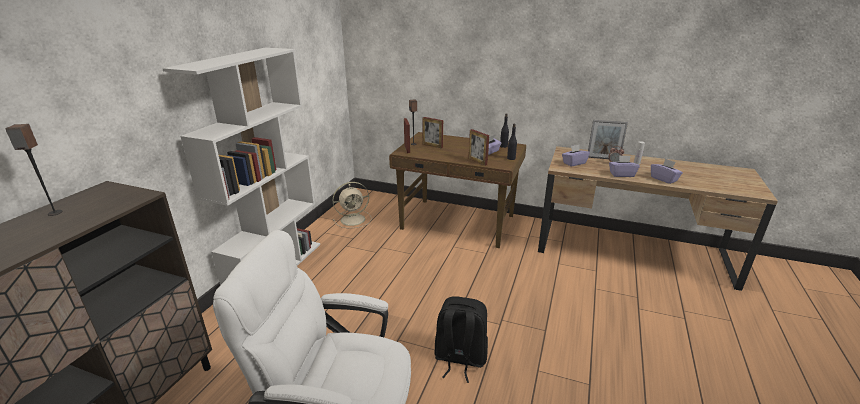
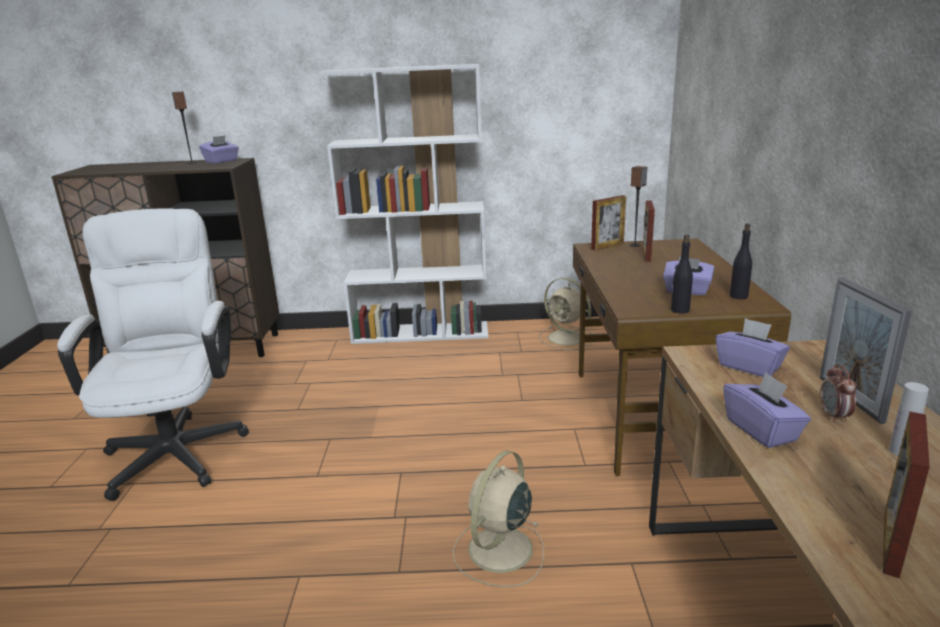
camera: 70 degrees right, 5 degrees down
(459, 359) = (306, 494): black backpack -> none
(477, 161) = (622, 290): picture frame -> picture frame (891, 543)
(540, 295) = (499, 551): none -> beige fan
(664, 179) = (827, 502): purple tissue box -> purple tissue box (222, 161)

